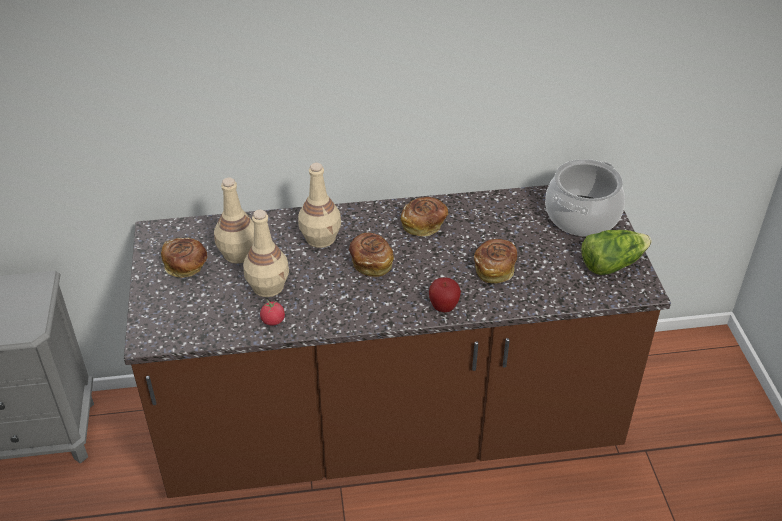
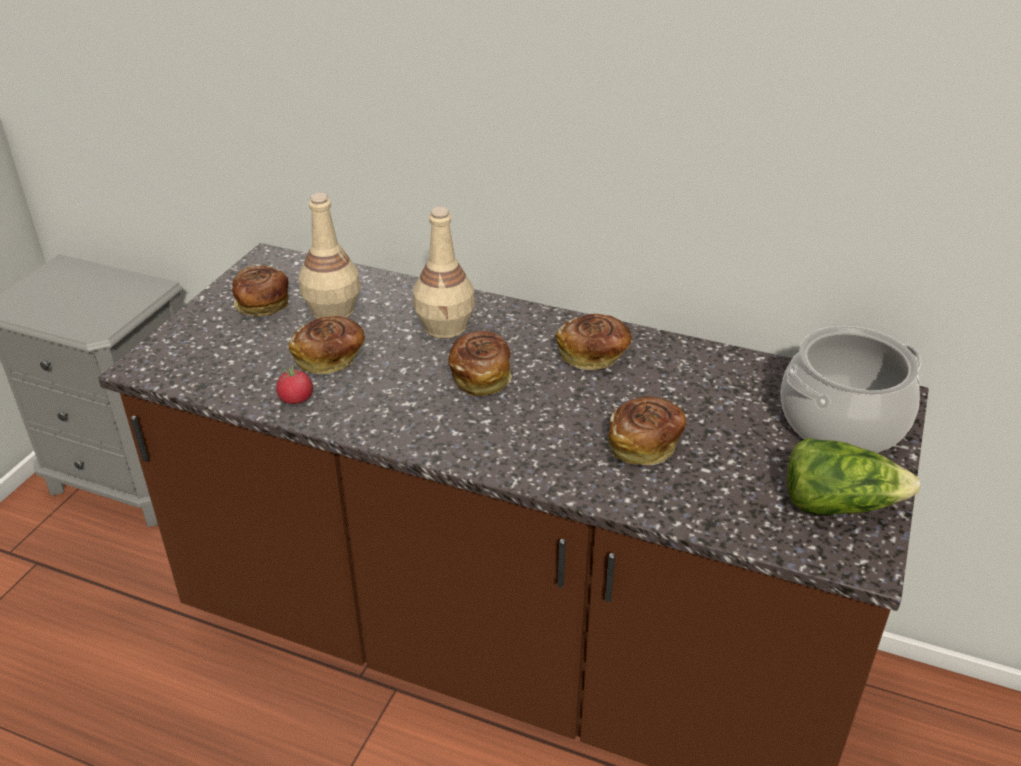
camera: 30 degrees right, 5 degrees down
(268, 286) = (330, 358): beige bottle -> bread
(444, 307) = (526, 466): apple -> none

